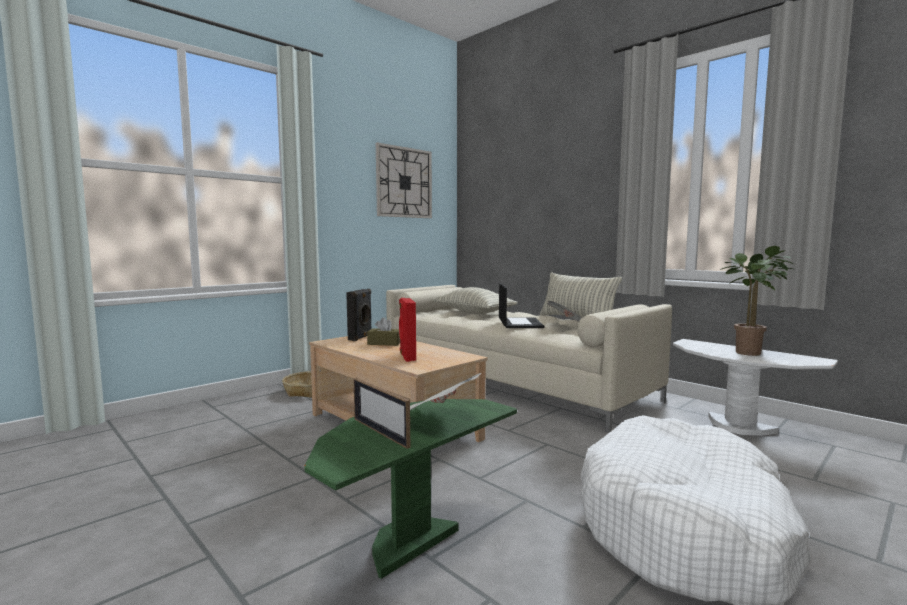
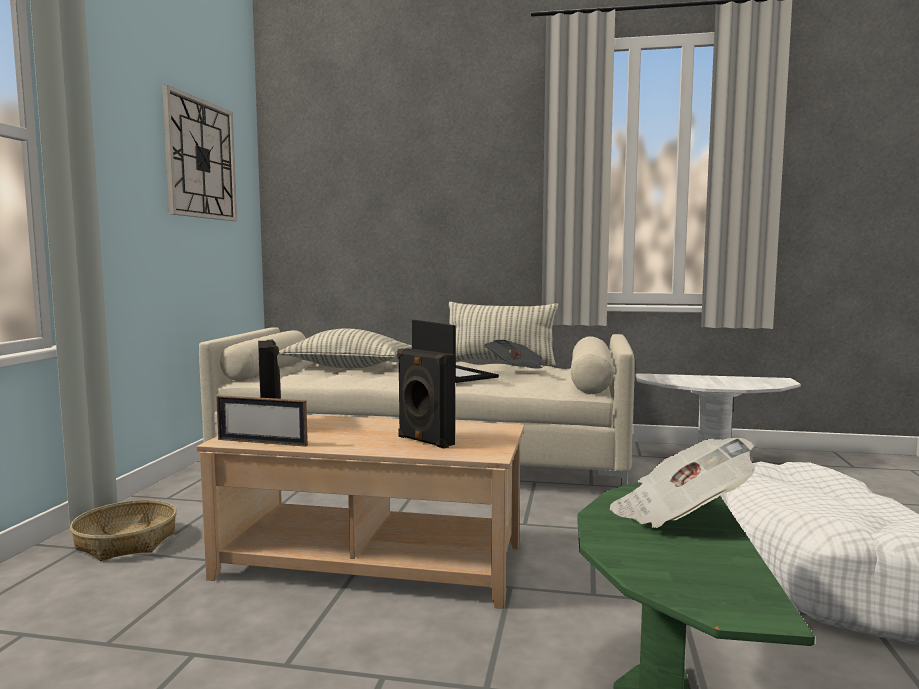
camera: 35 degrees left, 0 degrees up
(380, 432) = (672, 551): picture frame -> picture frame (262, 442)
(384, 343) = (336, 428): brown tissue box -> none
(407, 356) = (424, 441): red speaker -> black speaker
(753, 353) = (727, 381): potted plant -> none

